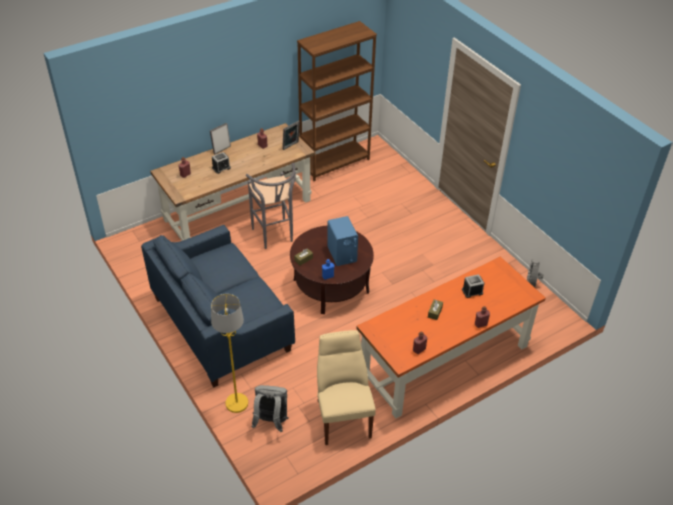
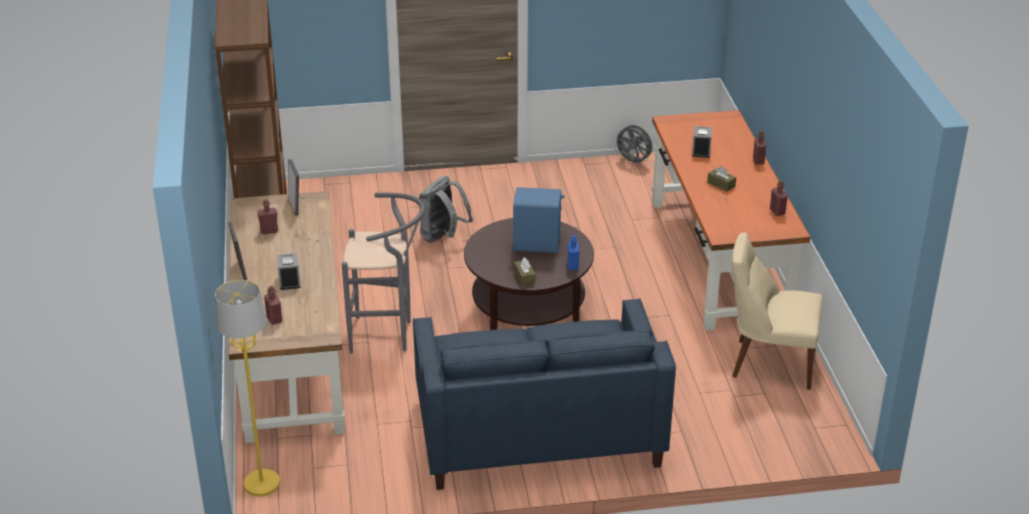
camera: 65 degrees left, 10 degrees down
(236, 403) = (701, 451): yellow floor lamp -> yellow floor lamp (261, 484)
(271, 422) = (750, 427): grey backpack -> grey backpack (442, 237)

